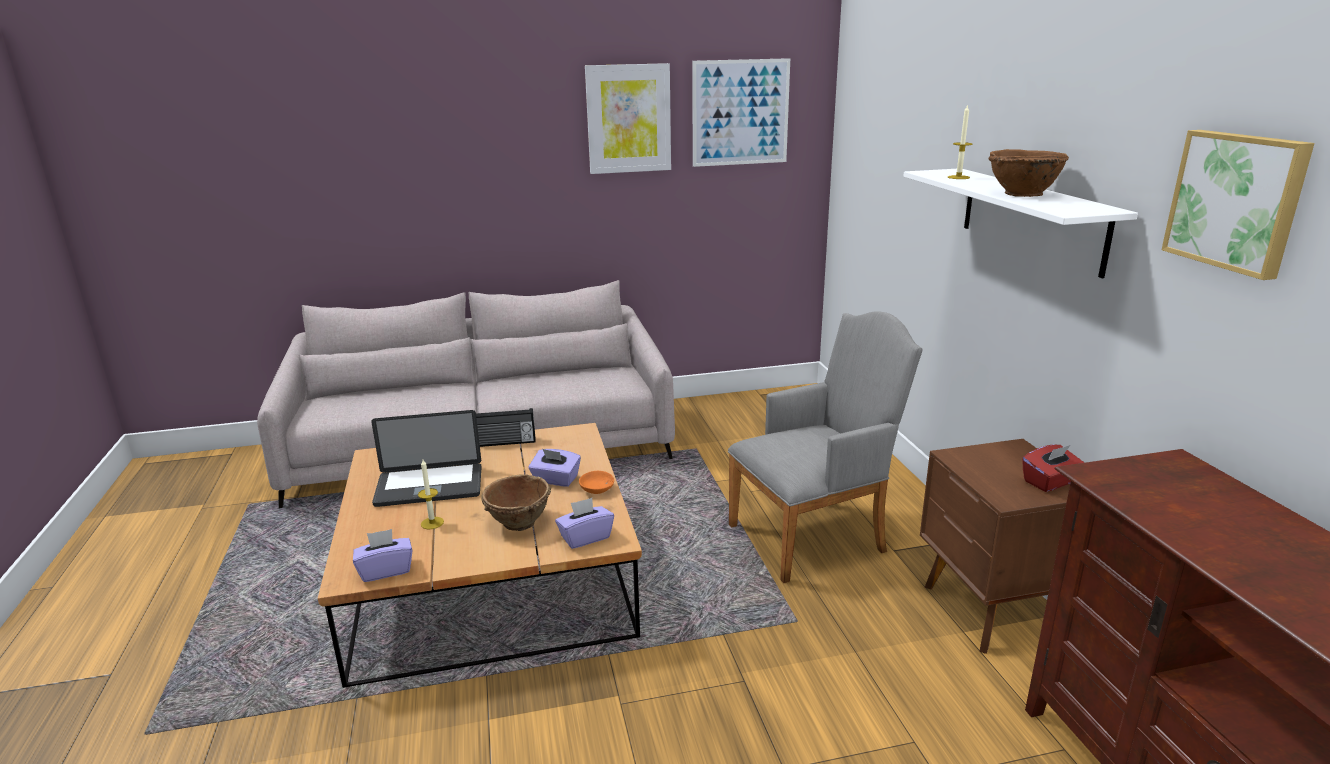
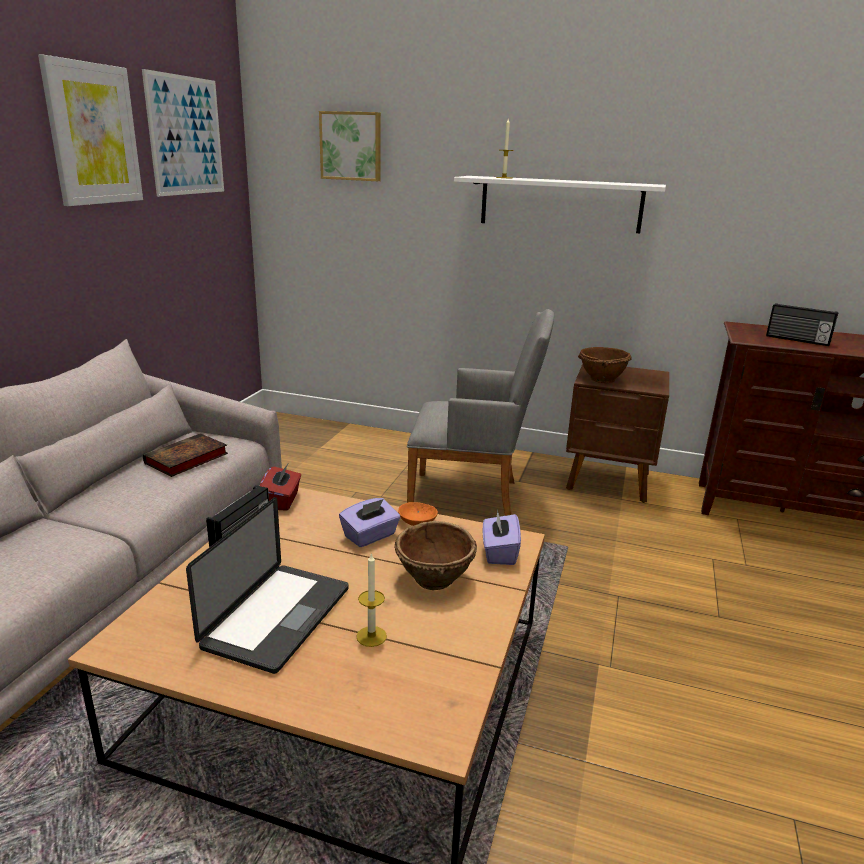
camera: 60 degrees left, 0 degrees up
(385, 570) = (448, 698): purple tissue box -> none
(582, 382) = (185, 460): none -> book
(815, 536) = (472, 498): grey armchair -> grey armchair turned 90 degrees clockwise
(1021, 194) = (584, 181): brown bowl -> brown bowl (601, 379)
(1050, 482) = (644, 374): red tissue box -> red tissue box (282, 501)
(1181, 510) = (797, 340): none -> radio
(1237, 201) = (743, 167): picture -> picture (351, 146)

